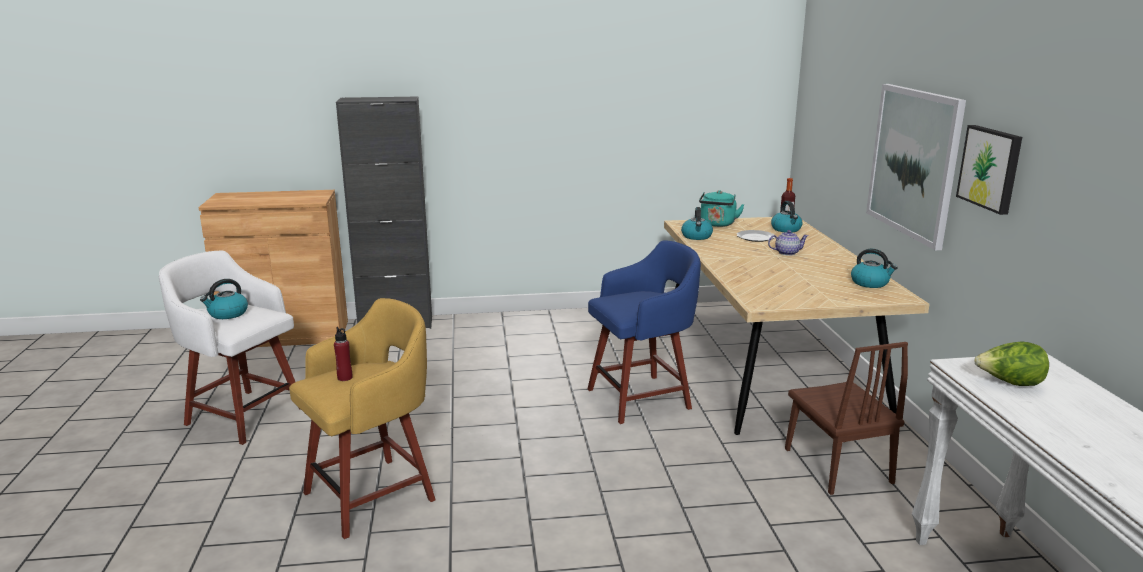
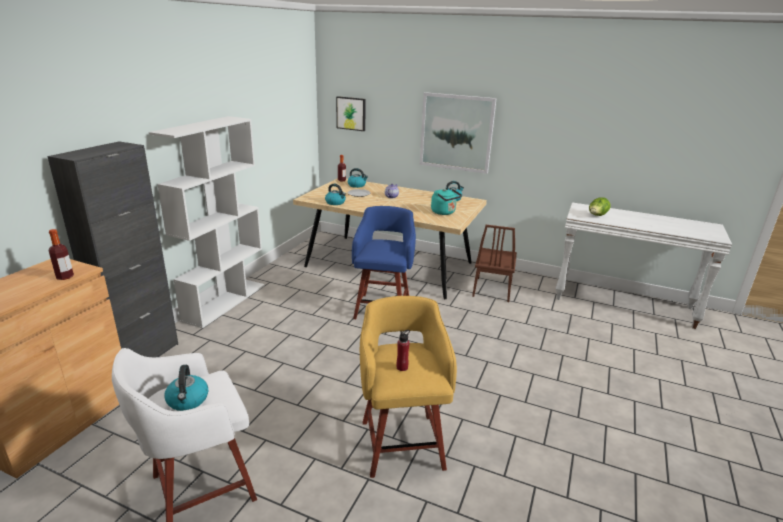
camera: 60 degrees left, 5 degrees up
(298, 200) = (65, 277): none -> bottle
(528, 317) = (225, 302): none -> white bookcase
(717, 224) = (323, 193): turquoise kettle -> turquoise kettle (444, 212)
(837, 465) = (492, 289): brown chair -> brown chair turned 90 degrees clockwise
(991, 168) = (520, 129): picture -> picture (351, 113)

